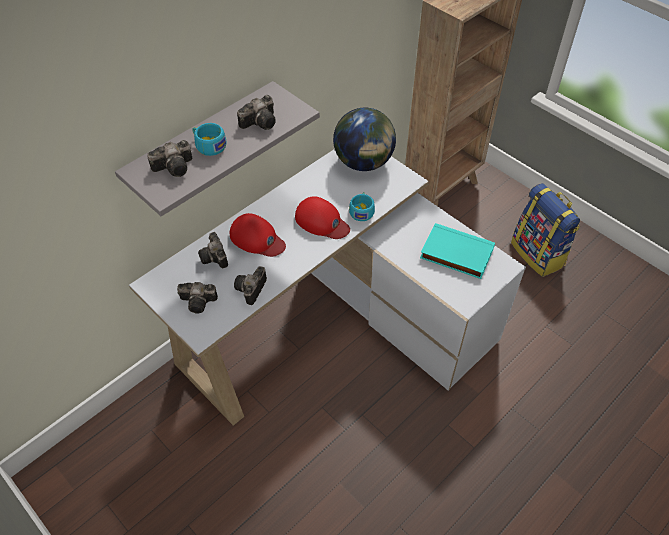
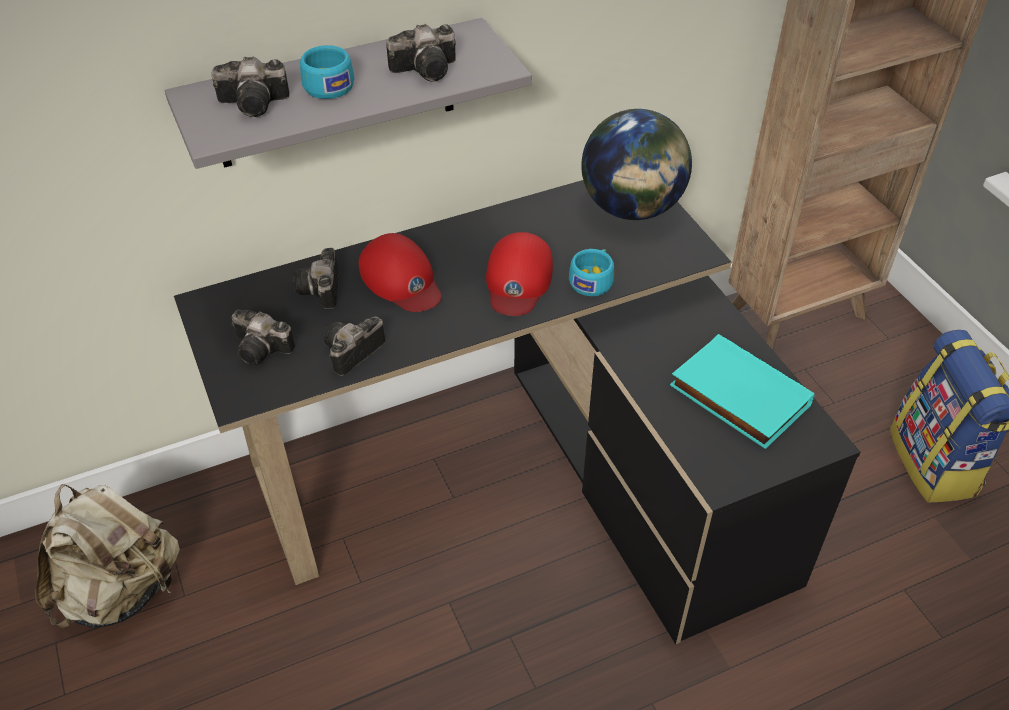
camera: 20 degrees right, 5 degrees down
(132, 462) = (121, 591): none -> beige backpack
(322, 222) = (518, 280): red cap -> red cap turned 45 degrees clockwise
(334, 324) = (526, 475): white desk -> black desk

